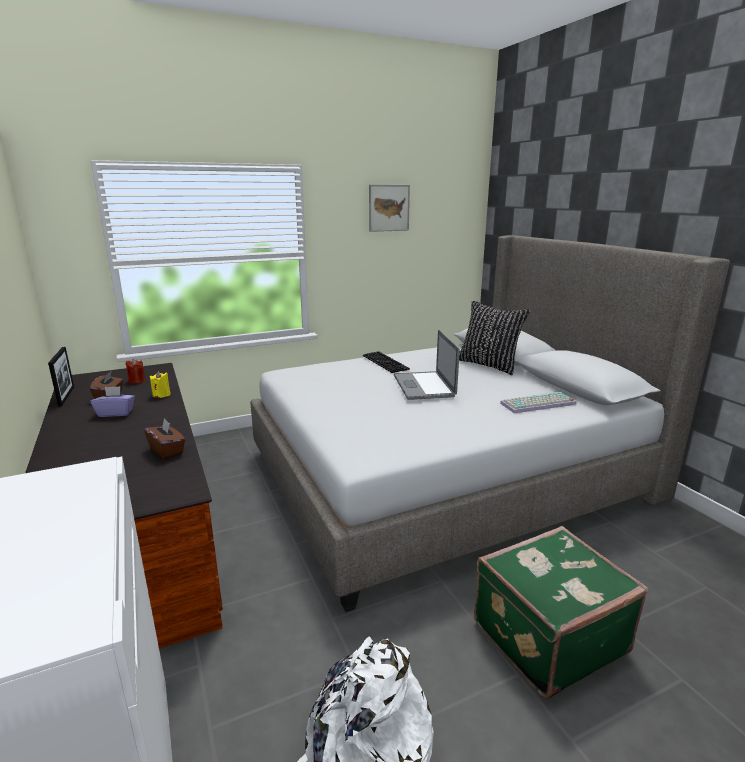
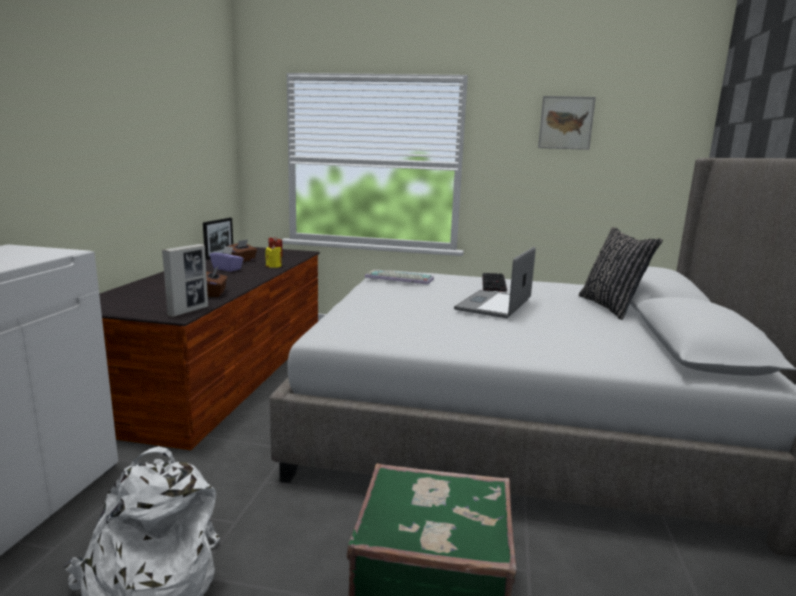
camera: 35 degrees right, 5 degrees down
(185, 483) = (188, 311): none -> picture frame
(538, 404) = (597, 347): keyboard -> keyboard (398, 278)

